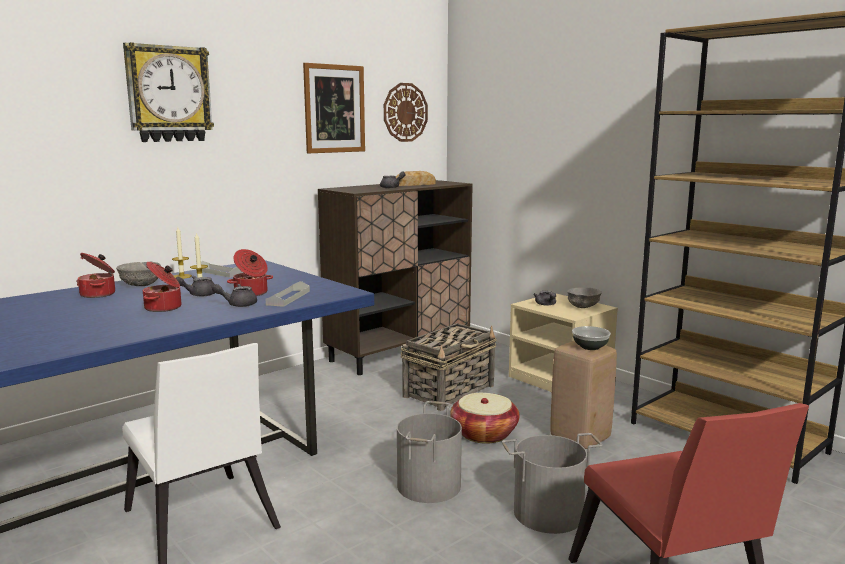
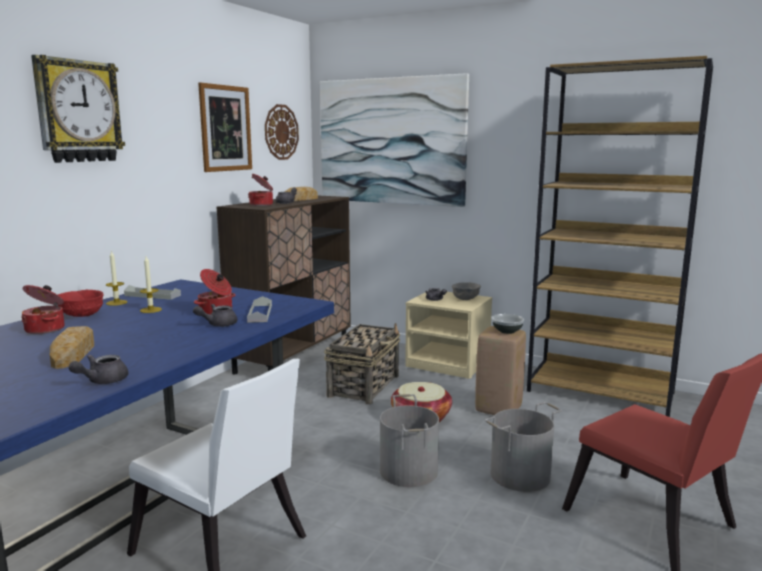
camera: 20 degrees left, 0 degrees up
(93, 317) = (74, 353): none -> bread
(140, 284) = (81, 315): grey bowl -> red bowl
(164, 308) = (143, 335): cooking pot -> cooking pot (262, 205)
(198, 294) = (162, 319): grey teapot -> grey teapot (102, 381)
(520, 122) = (391, 141): none -> picture

